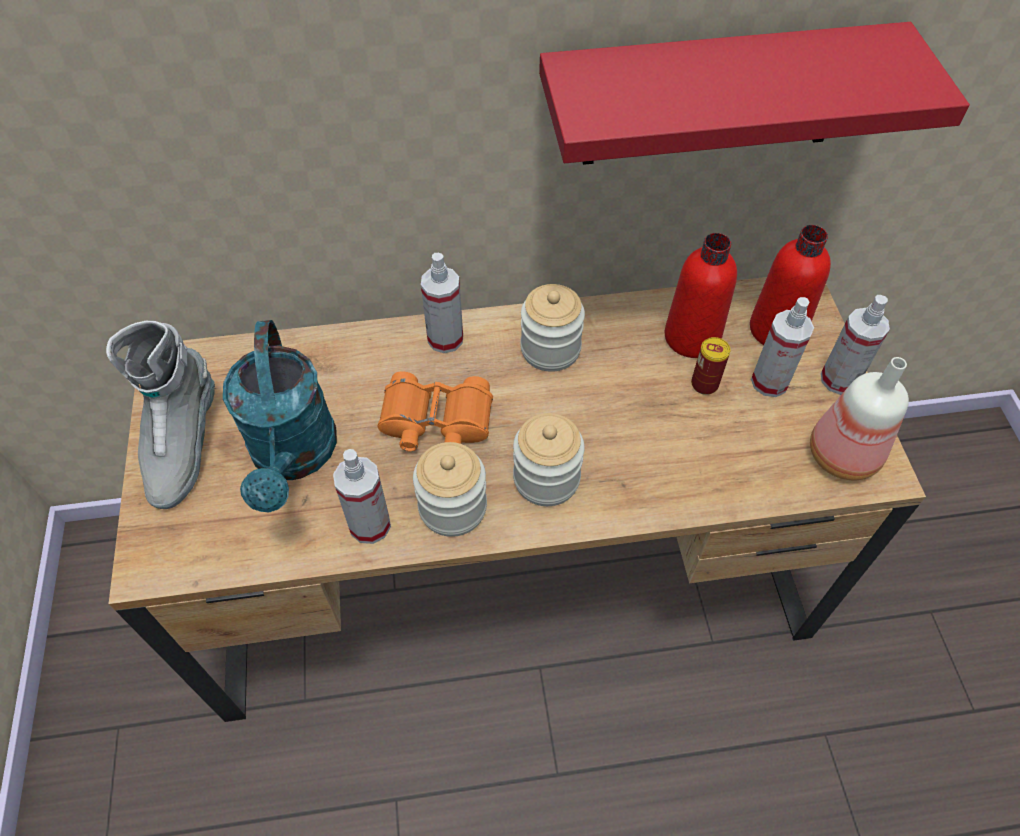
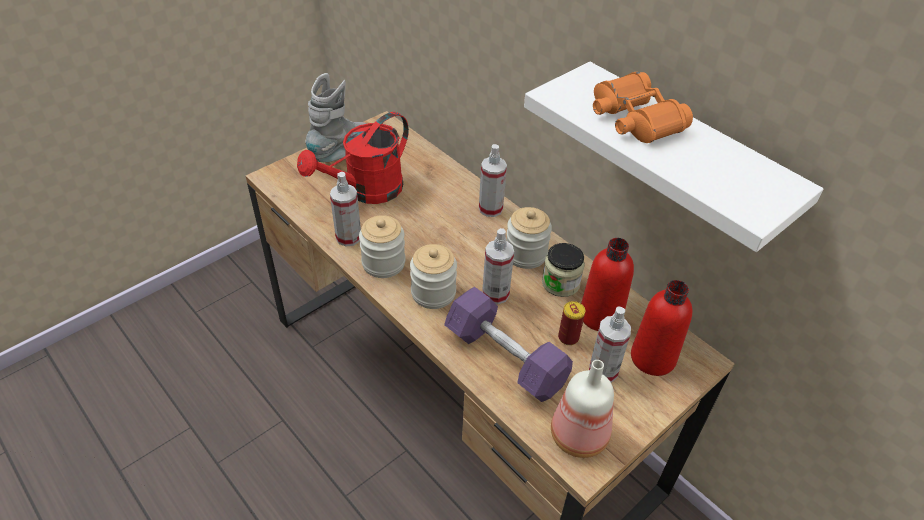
camera: 55 degrees right, 10 degrees down
(183, 445) = (342, 153): grey boot -> grey boot turned 150 degrees clockwise
(293, 457) = (366, 191): turquoise watering can -> red watering can
(436, 422) = (432, 231): orange binoculars -> orange binoculars (634, 119)
(620, 343) = (560, 283): none -> jar
(697, 460) = (505, 358): none -> purple dumbbell
(715, 96) = (683, 158): red shelf -> white shelf
(839, 379) = (643, 410): spray bottle -> spray bottle (495, 294)

